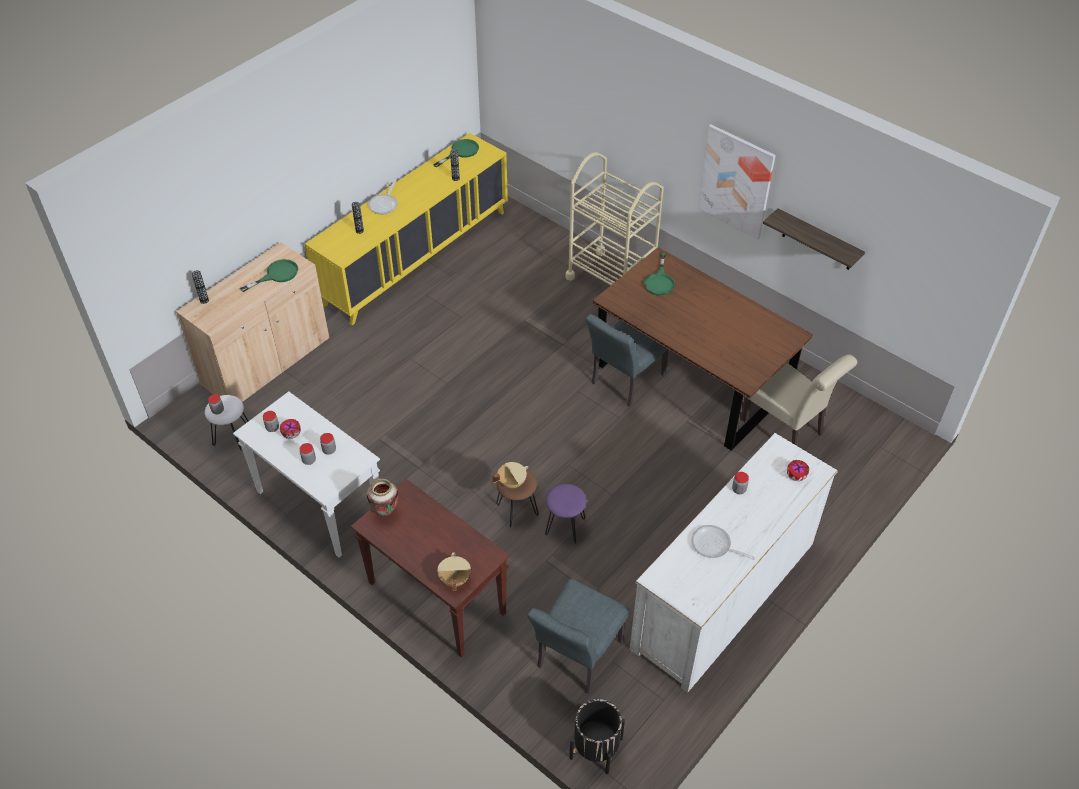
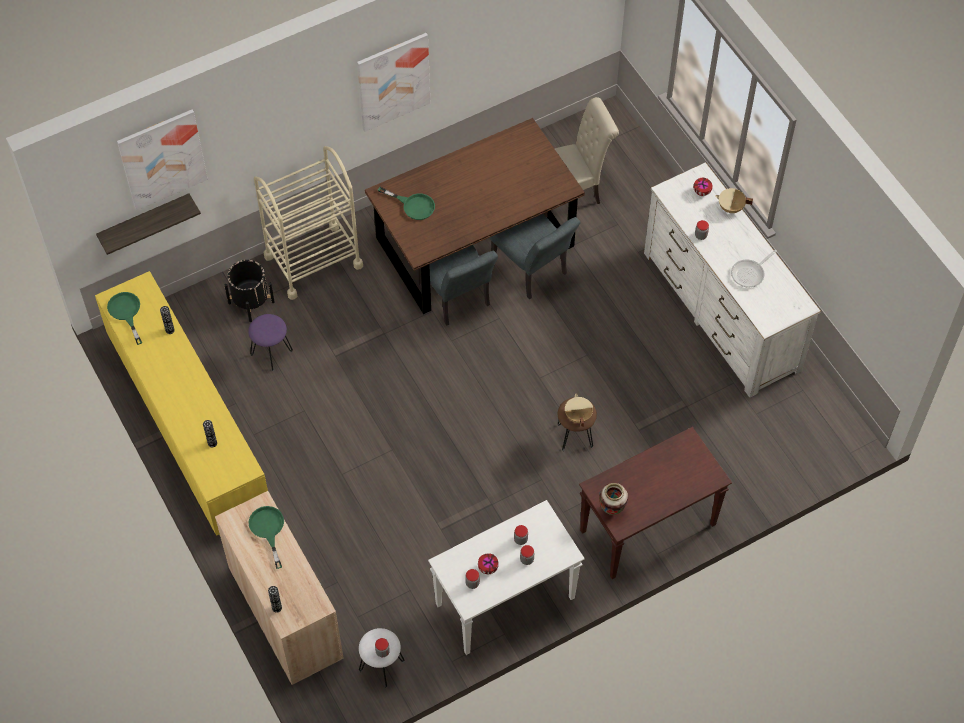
camera: 70 degrees left, 10 degrees up
(384, 204) = (179, 409): frying pan -> none
(454, 579) = (703, 475): beige cooking pot -> beige cooking pot (731, 208)
(550, 64) = (162, 159): none -> picture
(564, 527) = (608, 404): purple stool -> purple stool (271, 353)
(576, 659) = (745, 439): grey chair -> grey chair (533, 271)
(596, 748) = (829, 452): black planter -> black planter (251, 302)
(818, 241) = (481, 57): shelf -> shelf (145, 222)

